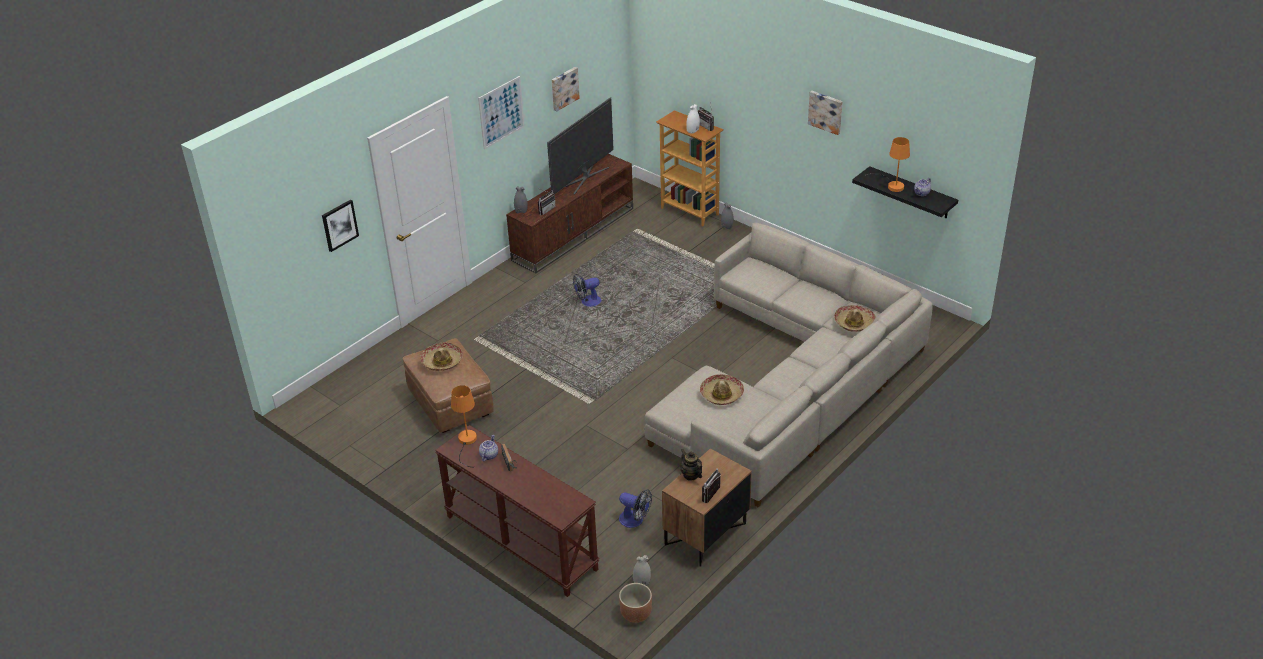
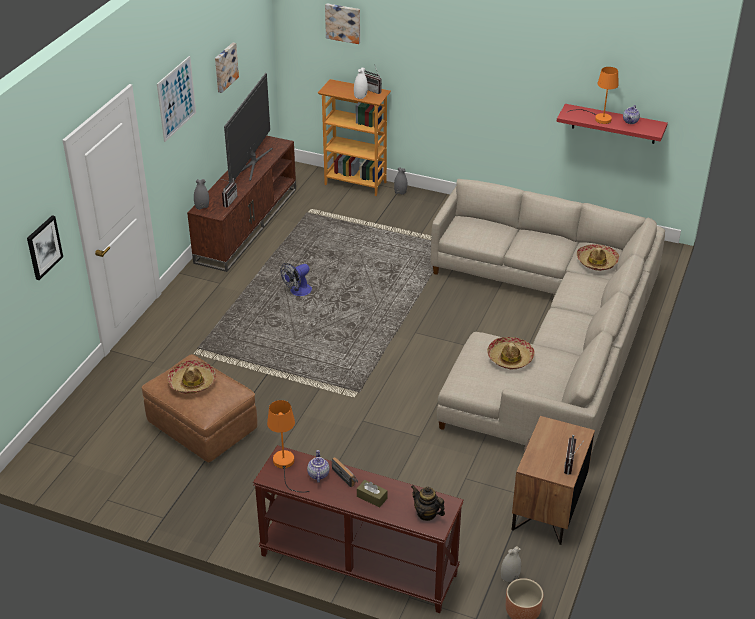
camera: 20 degrees left, 0 degrees up
(521, 483) = (372, 497): none -> brown tissue box
(635, 520) = (467, 511): fan -> none
(691, 475) = (537, 448): teapot -> teapot (427, 514)
(826, 112) = (514, 54): picture -> picture (343, 23)
(911, 193) = (614, 124): black shelf -> red shelf

